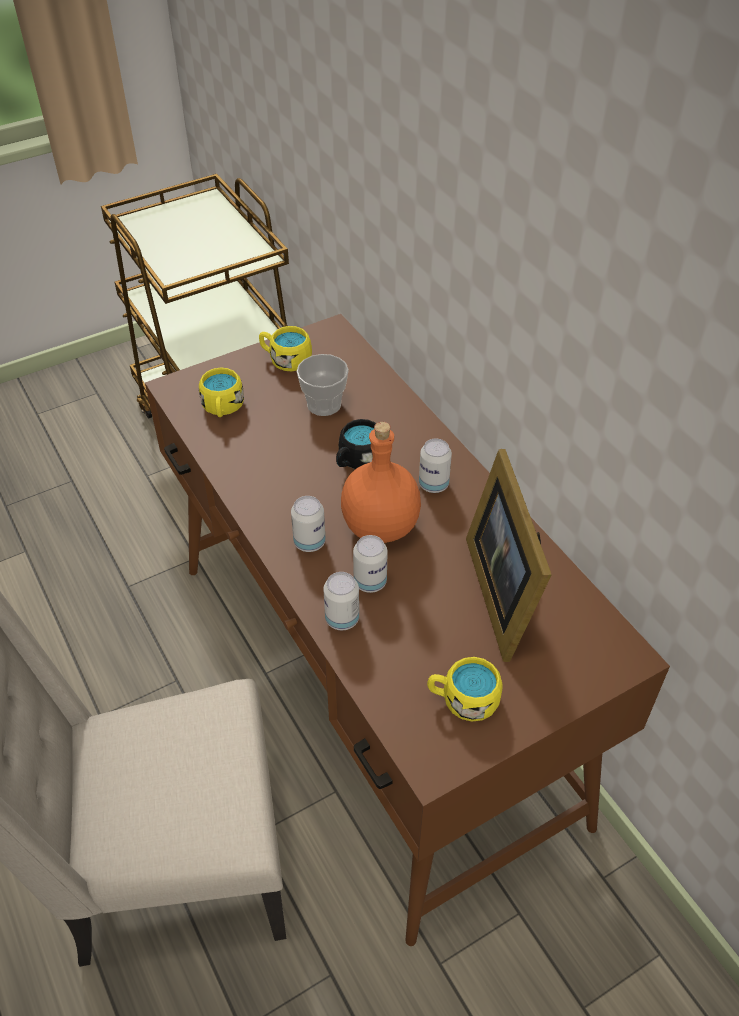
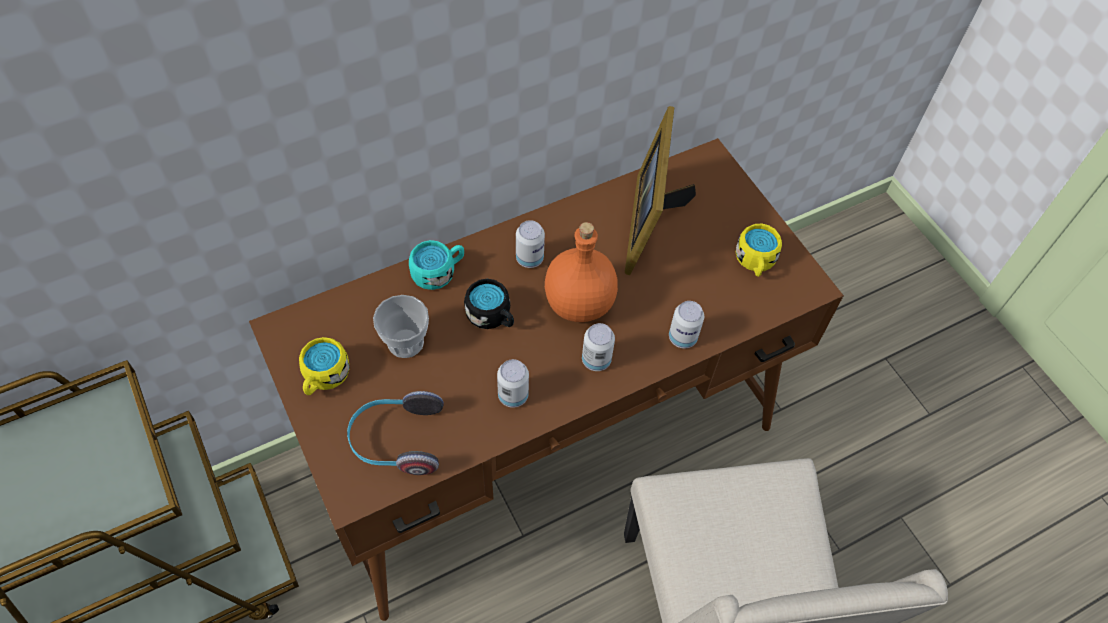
camera: 90 degrees left, 10 degrees up
(222, 408) = (397, 440): yellow mug -> headphones
(370, 582) = (643, 315): can -> can (513, 395)
(406, 419) = (438, 272): none -> turquoise mug
(505, 590) = (651, 222): picture frame -> picture frame turned 105 degrees clockwise

